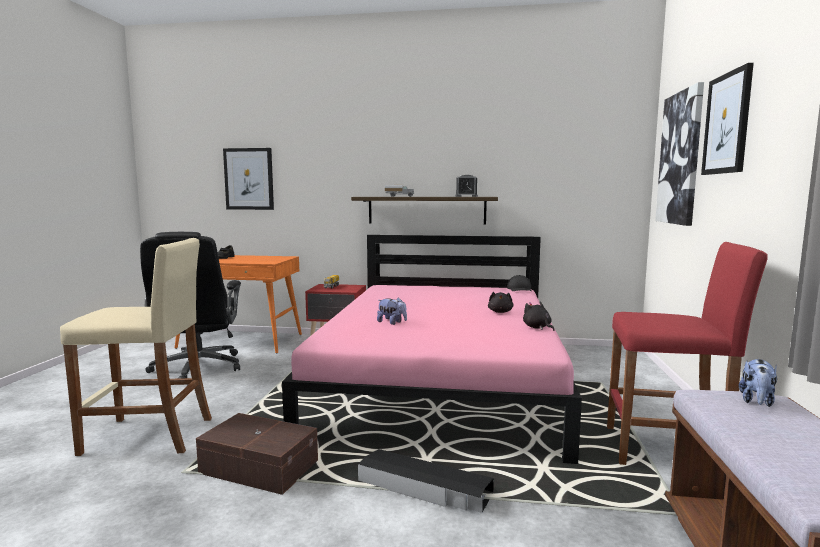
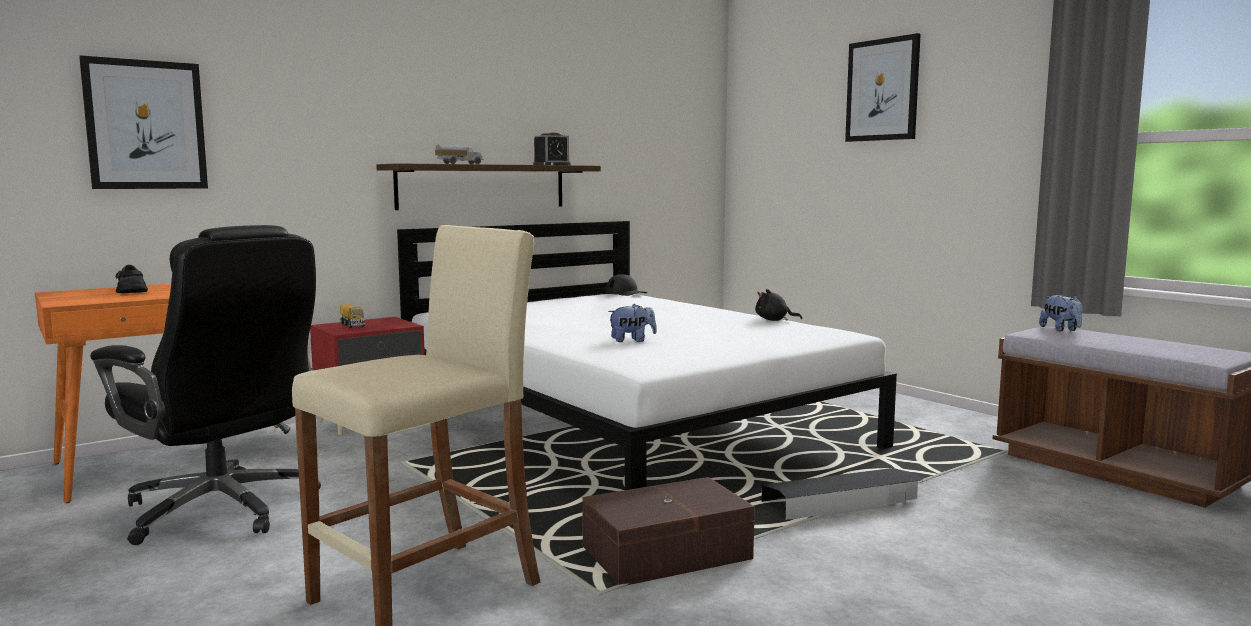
camera: 45 degrees left, 0 degrees up
(442, 381) = (628, 425): pink bed -> white bed
(500, 312) = (692, 314): black plush toy -> none
(669, 451) = (917, 419): red stool -> none
(680, 158) = (792, 123): picture -> none

